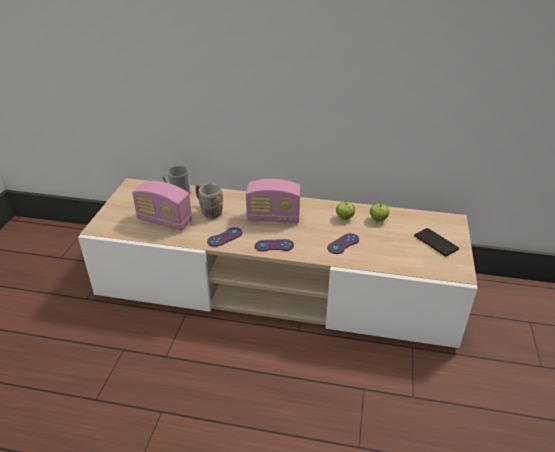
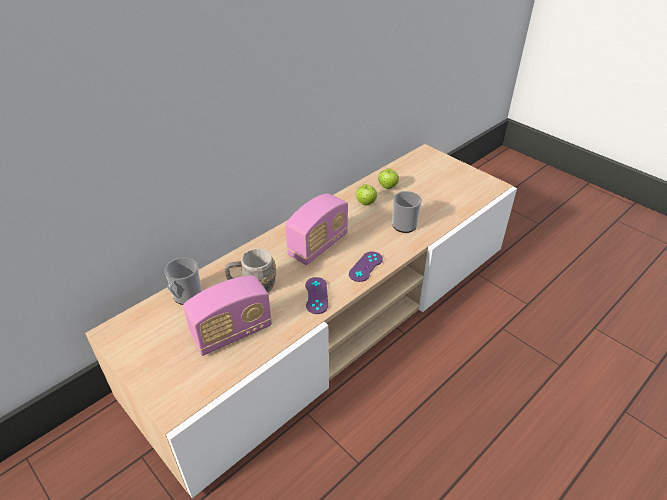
camera: 55 degrees left, 5 degrees up
(343, 244) = (403, 223): purple game controller -> mug
(435, 242) = (447, 176): phone -> none

